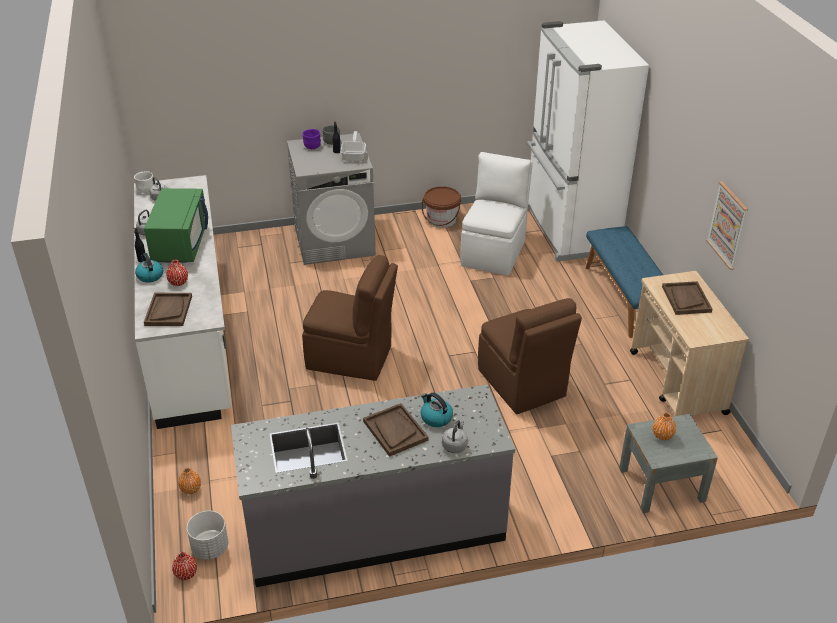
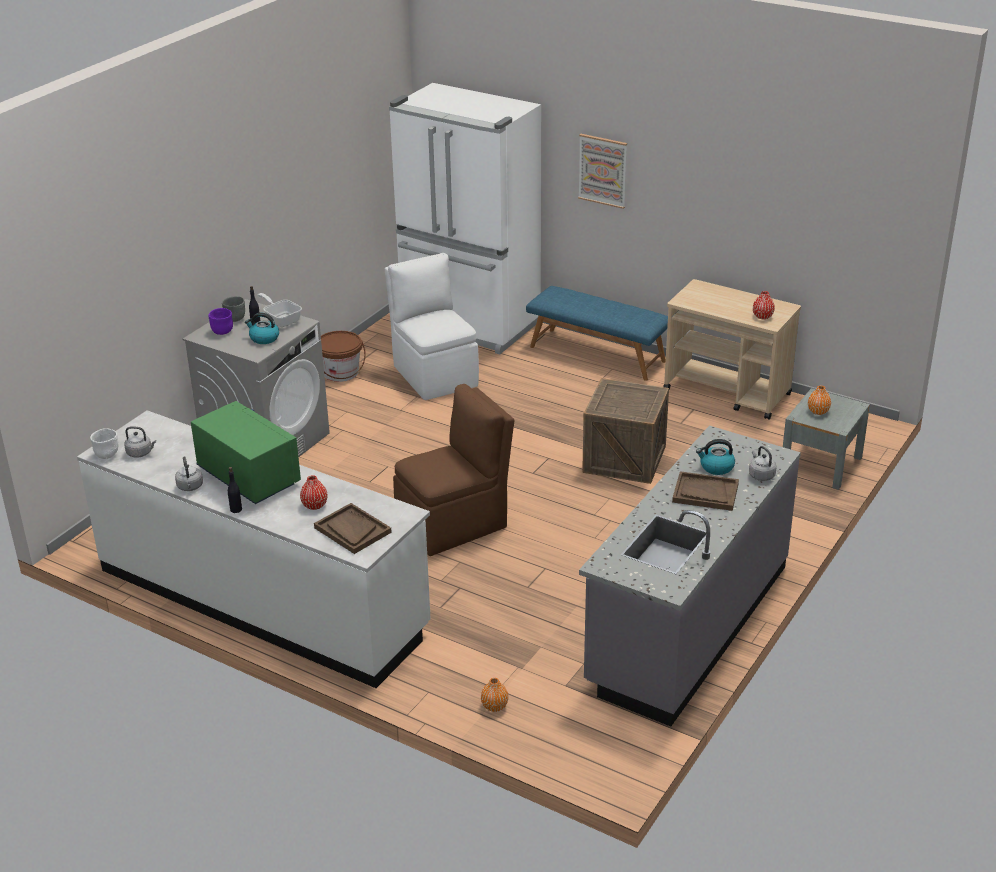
camera: 45 degrees left, 5 degrees down
(150, 276) = (273, 516): kettle -> kettle (264, 338)
(186, 574) = (602, 761): red vase -> red vase (762, 316)
(210, 548) = (588, 730): white planter -> none
(522, 384) = (624, 459): brown chair -> crate
(686, 299) = (720, 301): brown tray -> none
(728, 225) = (730, 214): picture -> picture (603, 170)

